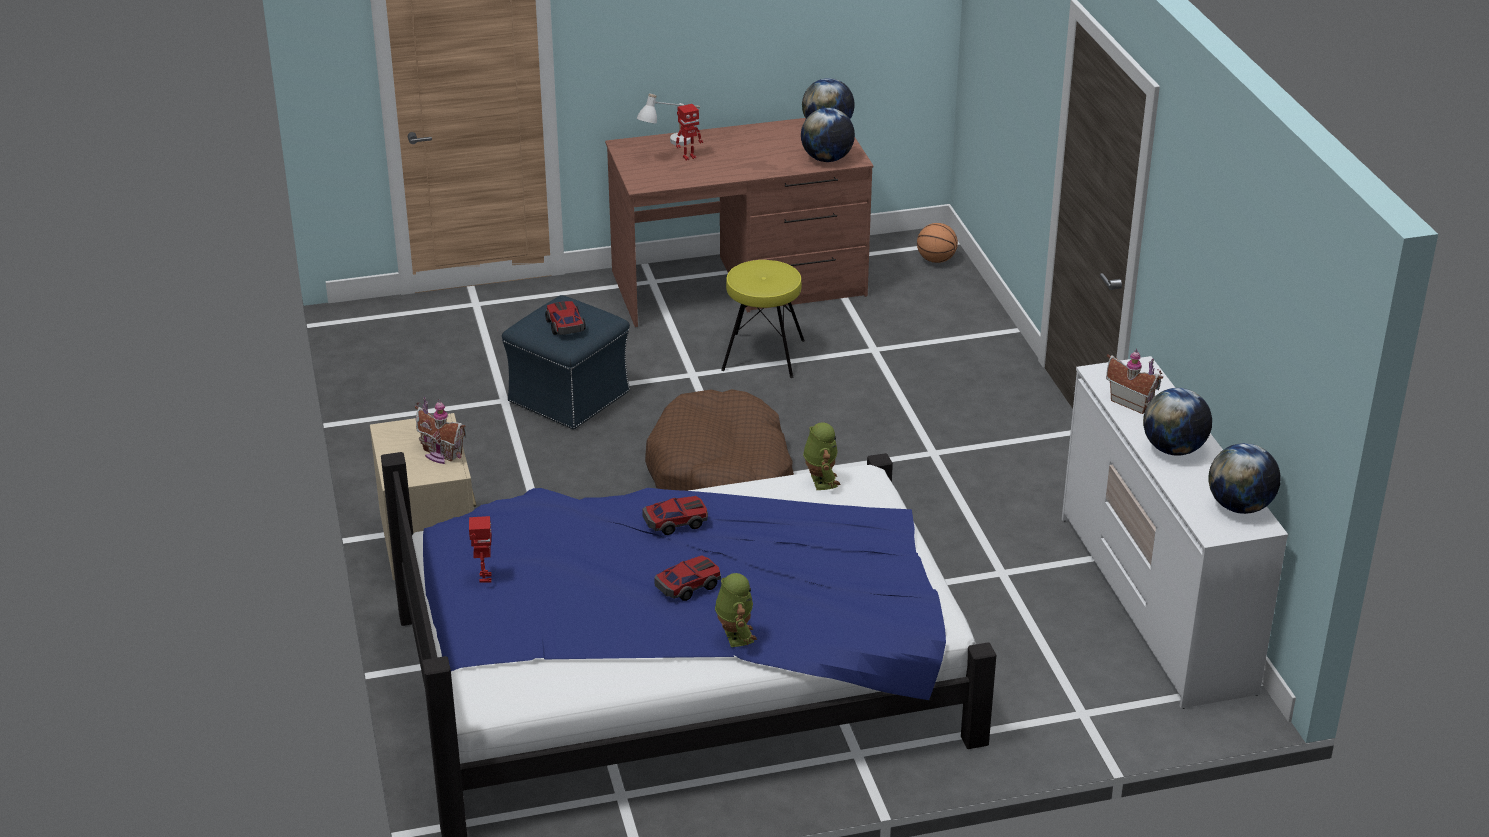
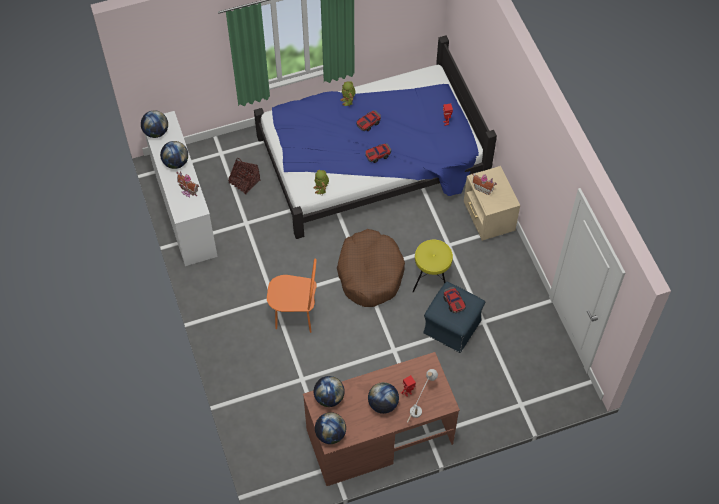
camera: 175 degrees right, 25 degrees up
(734, 149) = (383, 404): none -> globe
(762, 355) = (359, 369): yellow stool -> yellow stool (431, 278)
(886, 426) = (295, 315): none -> orange chair
(936, 260) = (267, 471): basketball -> none
(1012, 649) = (244, 182): none -> basket

